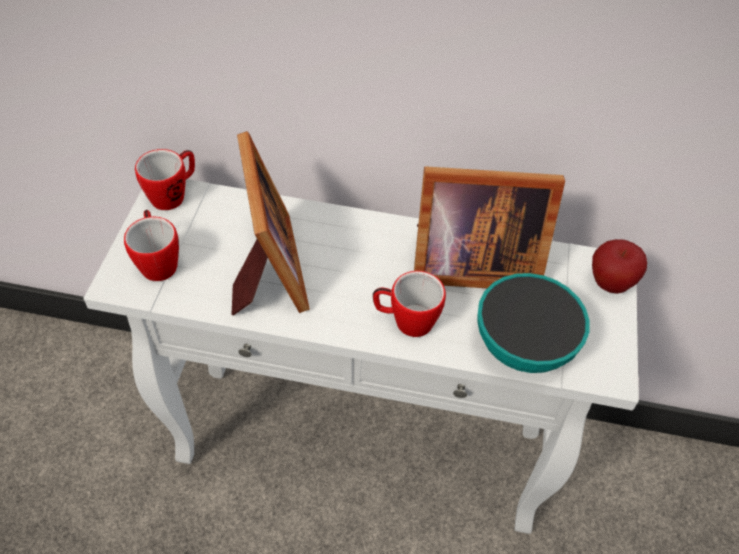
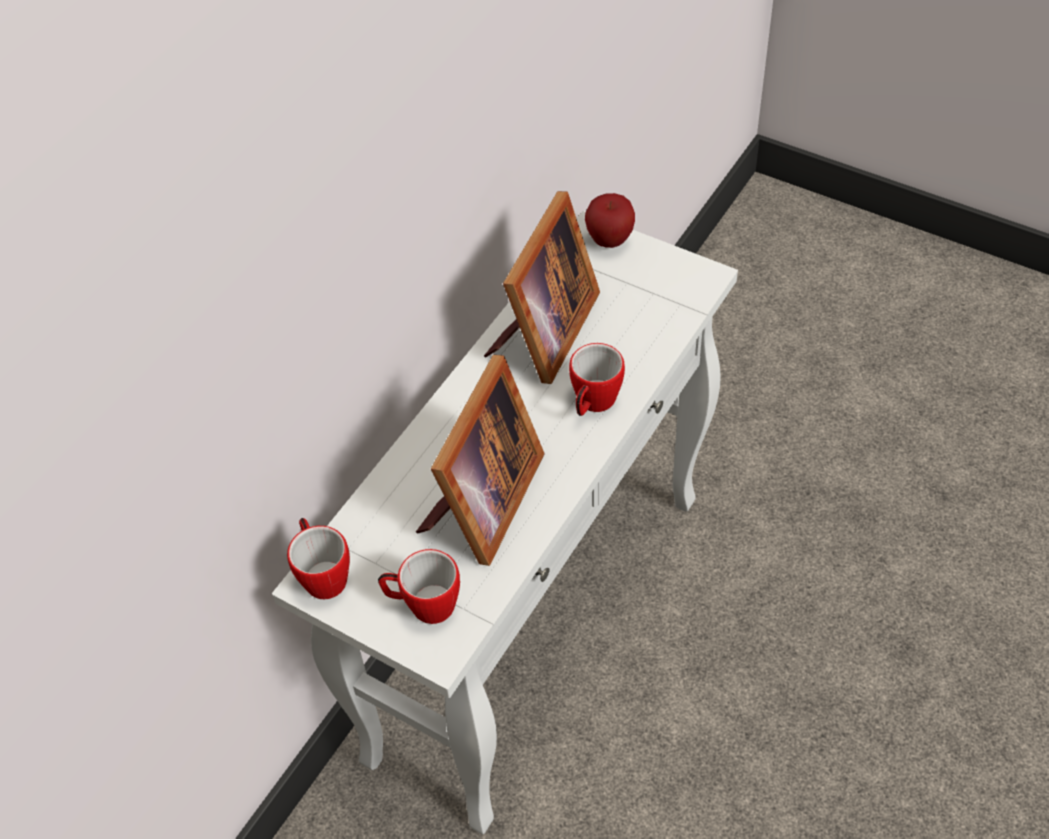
camera: 65 degrees left, 0 degrees up
(267, 271) = (481, 504): picture frame -> picture frame turned 105 degrees clockwise
(523, 347) = (655, 326): bowl -> none

